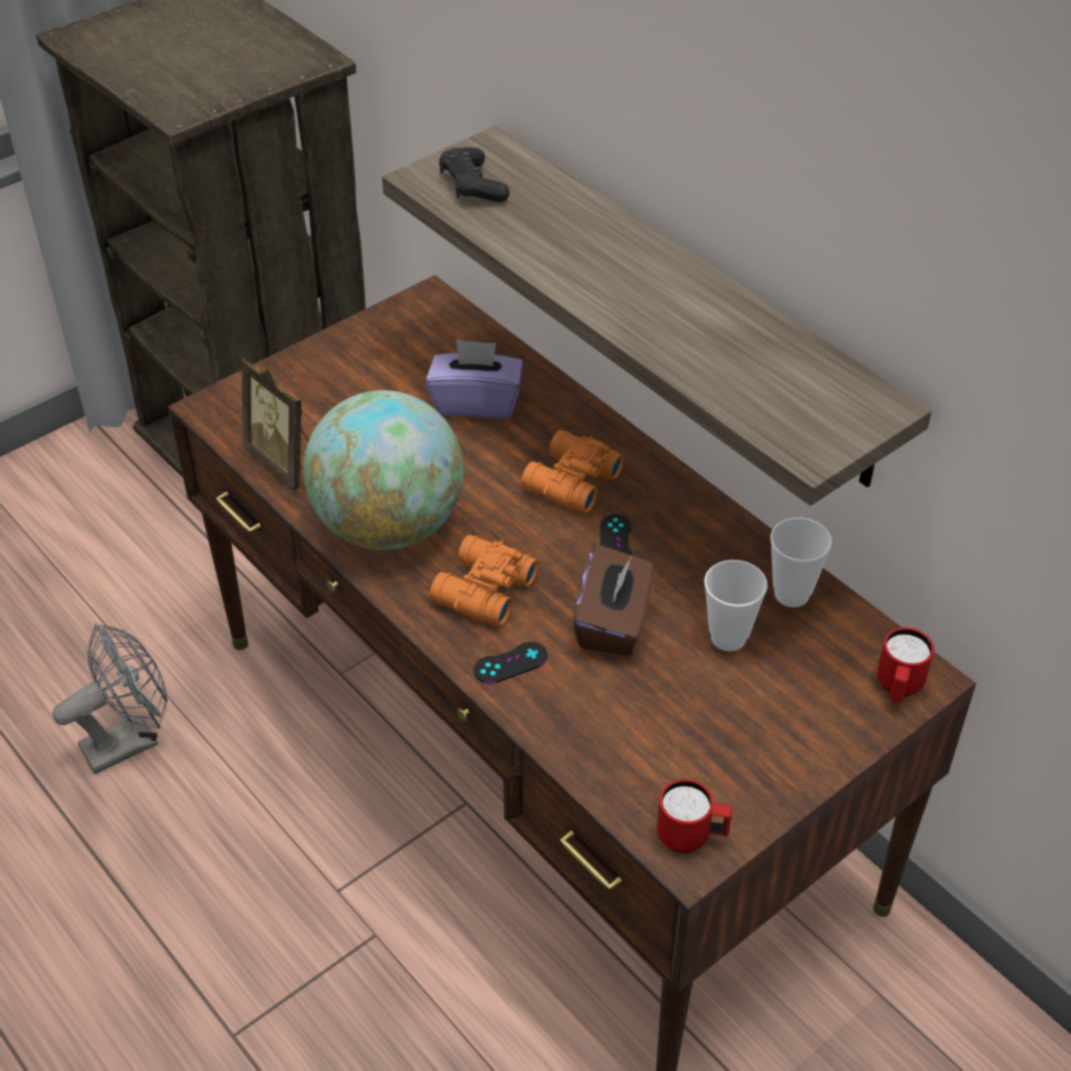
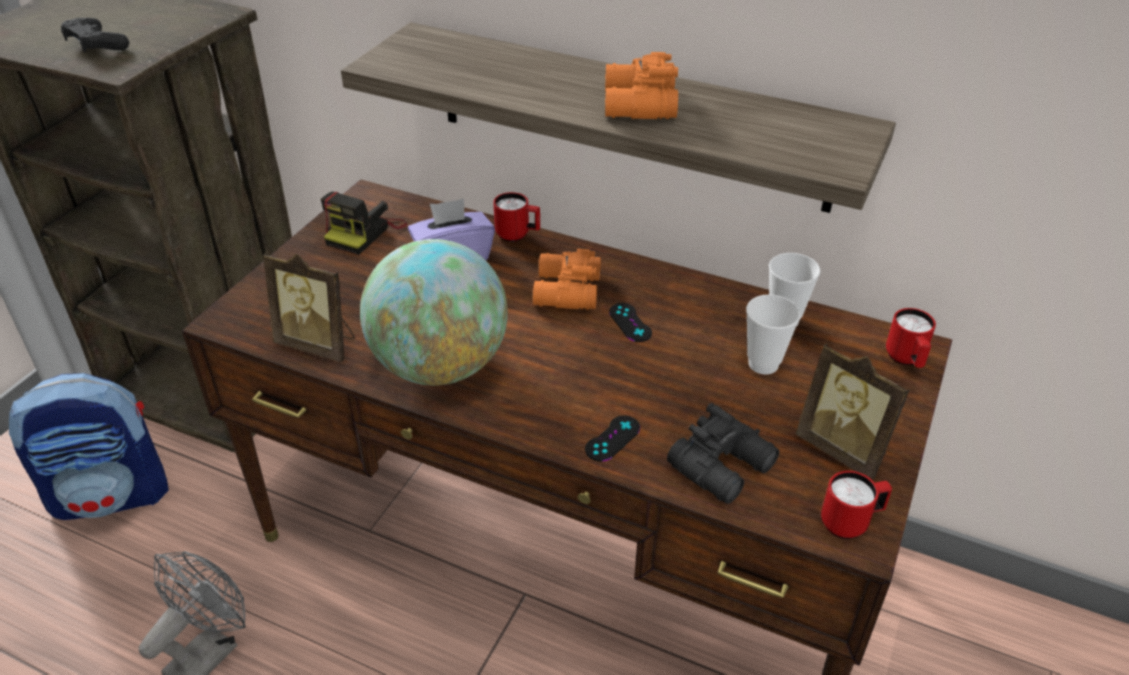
camera: 25 degrees left, 5 degrees down
(109, 543) = (112, 494): none -> backpack
(401, 345) = (364, 232): none -> camera
(472, 186) = (423, 61): black game controller -> black game controller (96, 45)
(481, 591) = (551, 391): orange binoculars -> orange binoculars (637, 105)
(562, 397) = (517, 235): none -> red mug
(604, 733) = (724, 466): none -> black binoculars
(613, 623) = (671, 381): brown tissue box -> none
(744, 761) = (843, 449): none -> picture frame

